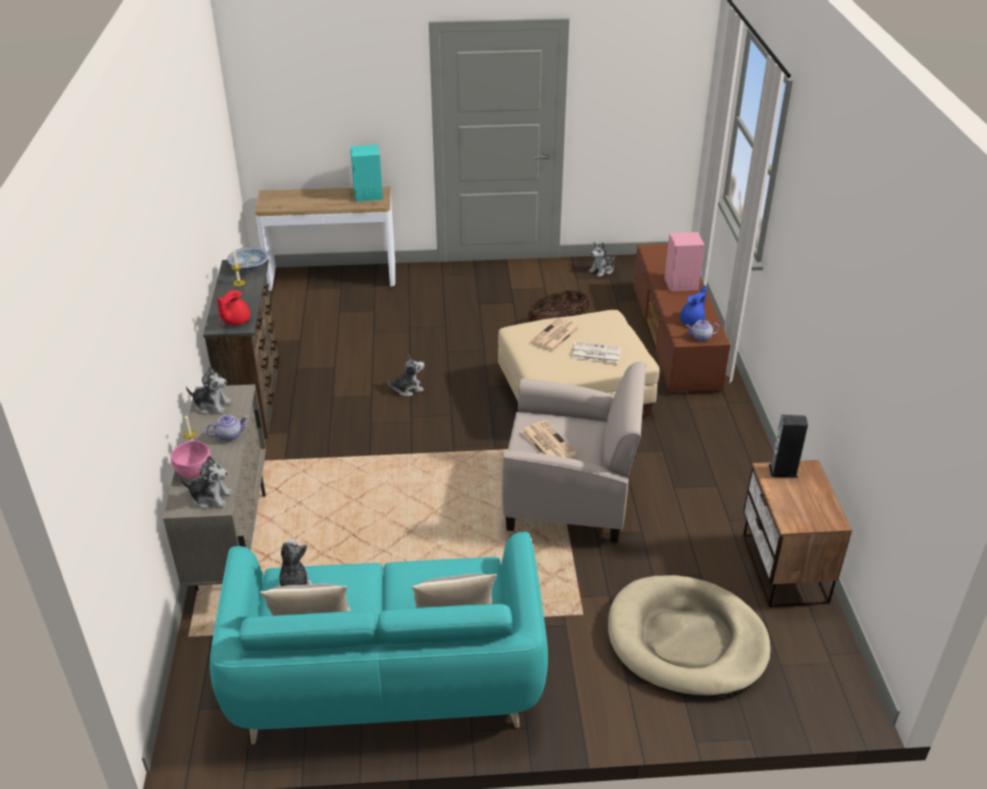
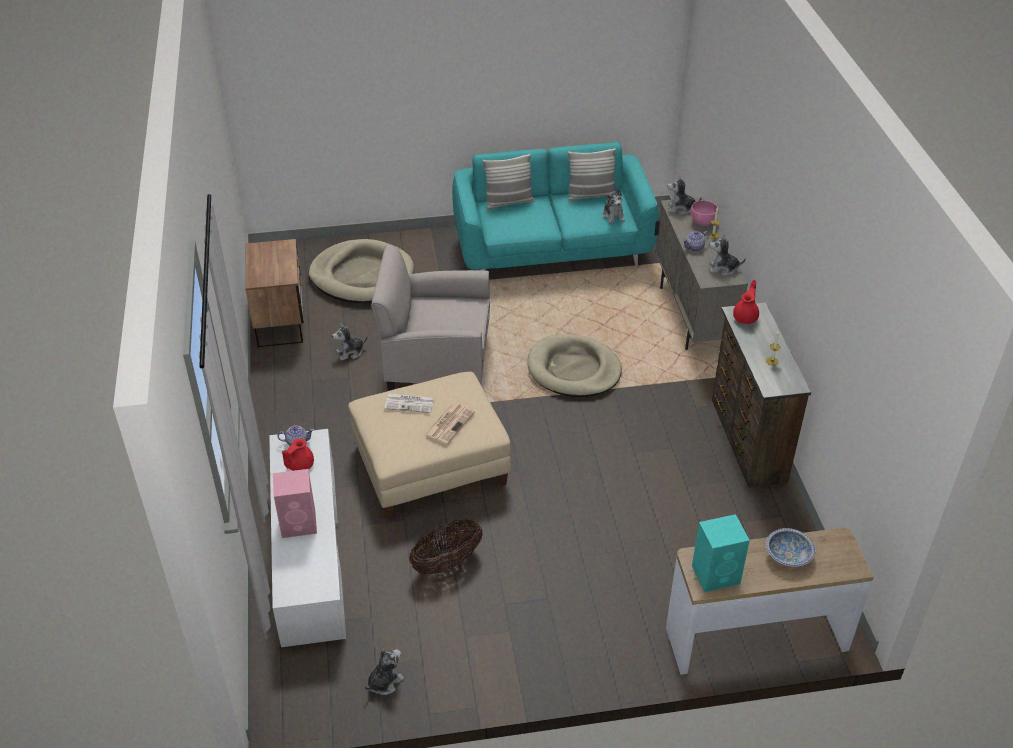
camera: 175 degrees right, 5 degrees up
(249, 266) = (775, 383): bowl -> bowl (788, 555)
(408, 389) = (600, 462): plush toy -> plush toy (350, 352)
(408, 480) = (573, 370): none -> beige dog bed
(547, 442) = (455, 313): newspaper -> none
(675, 338) = (309, 553): brown tv stand -> white tv stand
(693, 320) = (299, 465): blue teapot -> red teapot
(783, 471) = (276, 278): speaker -> none

